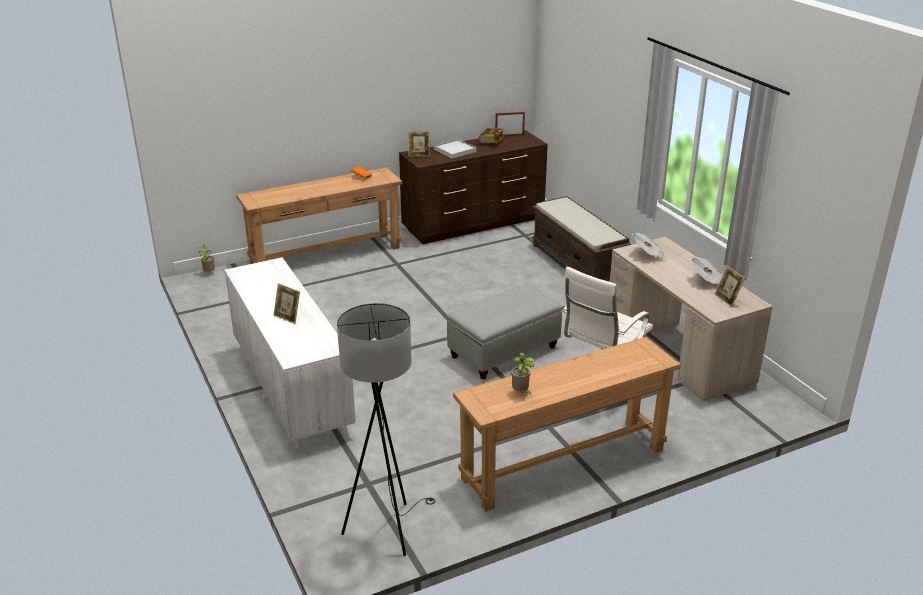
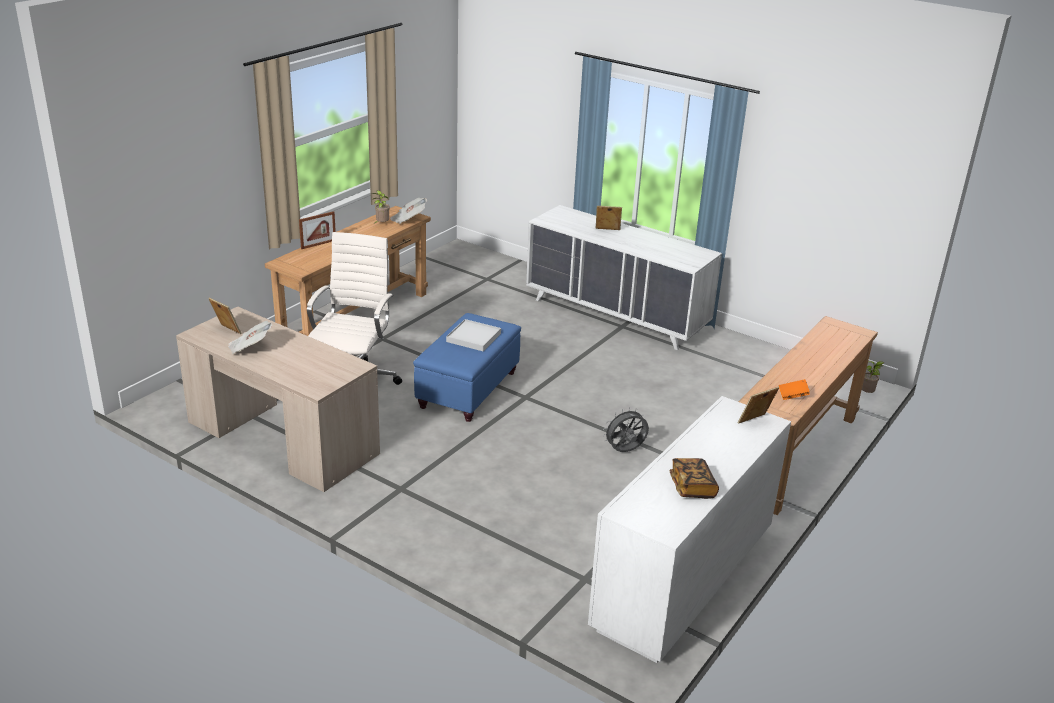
camera: 150 degrees right, 0 degrees up
(386, 526) = (452, 264): grey floor lamp -> none
(431, 282) = (625, 451): none -> grey fan
(455, 150) = (719, 447): white tray -> white tray (473, 337)
(474, 224) = (682, 580): brown dresser -> white dresser
(503, 352) = (468, 389): grey ottoman -> blue ottoman
(509, 135) = (683, 518): picture frame -> picture frame (318, 244)
(578, 264) = (464, 538): brown bench -> none
(649, 255) = (329, 367): newspaper -> newspaper (408, 219)

